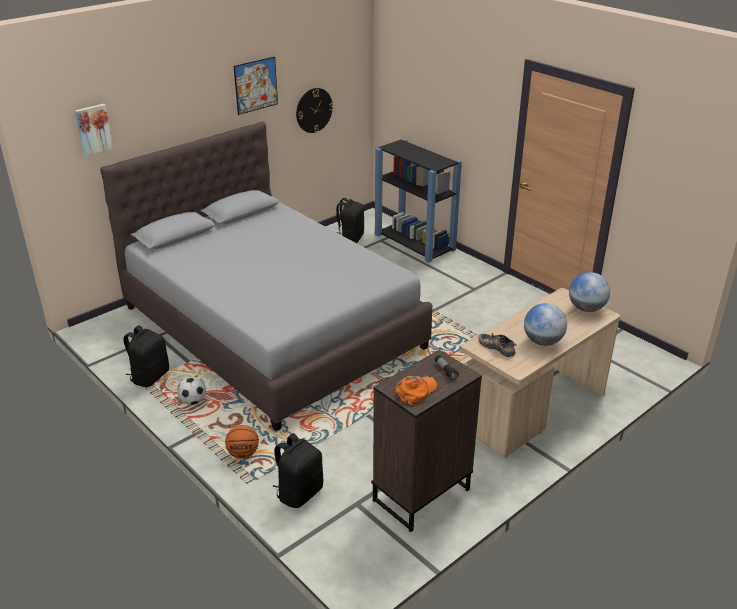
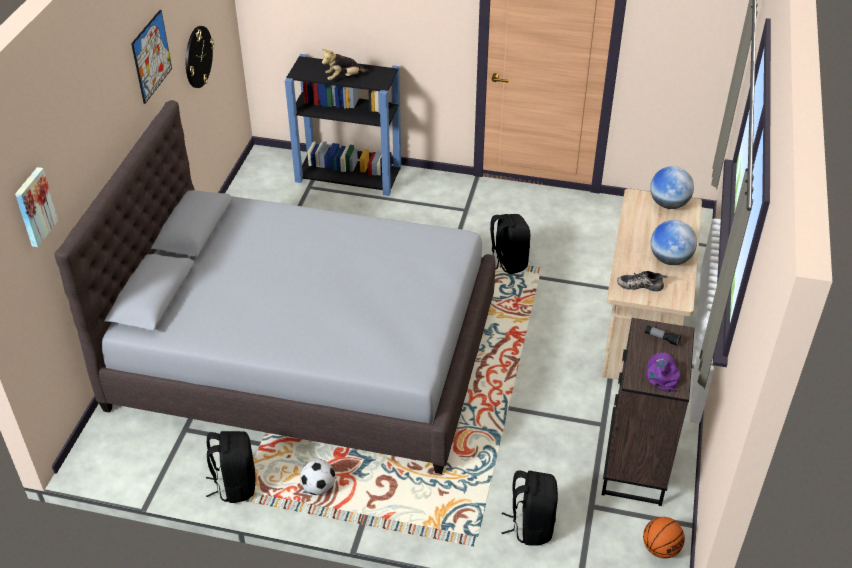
camera: 35 degrees left, 10 degrees up
(243, 454) = (435, 516): basketball -> basketball (660, 549)
(350, 238) = (272, 198): black backpack -> black backpack (507, 262)
(414, 157) = (344, 78): none -> plush toy
(416, 391) = (662, 374): orange cap -> purple cap

